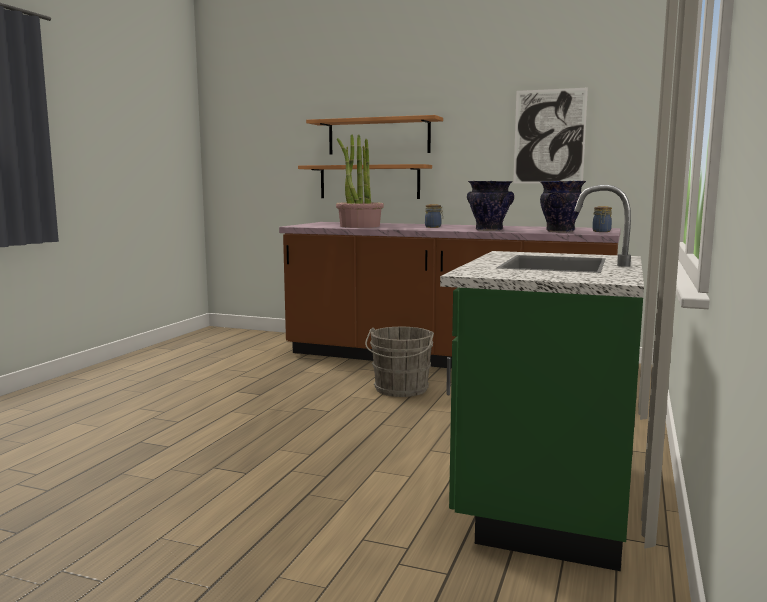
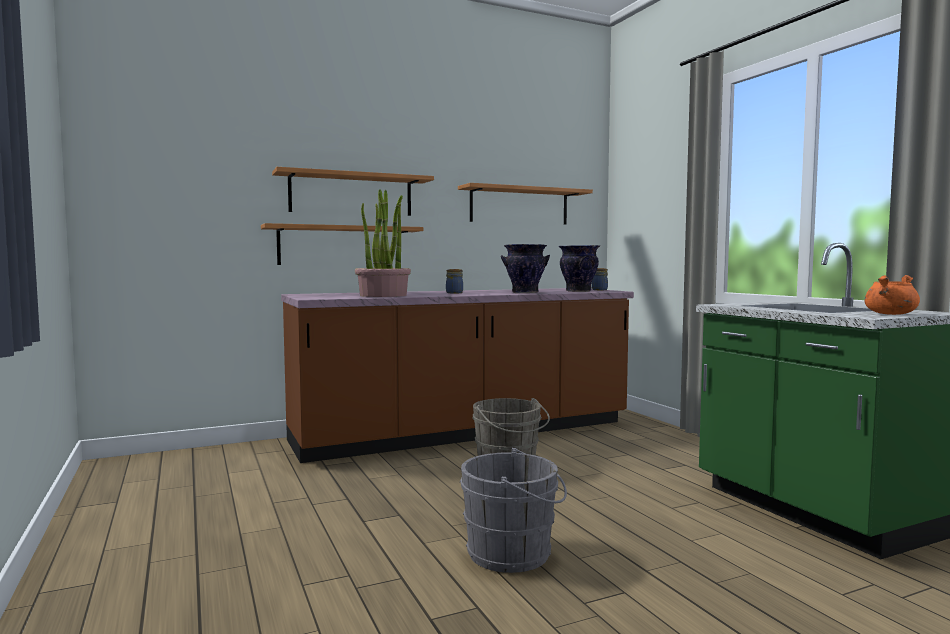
camera: 45 degrees left, 5 degrees down
(254, 433) = (514, 554): none -> grey bucket
(529, 275) = (890, 314): none -> orange cooking pot
(549, 136) = (519, 206): picture -> shelf

